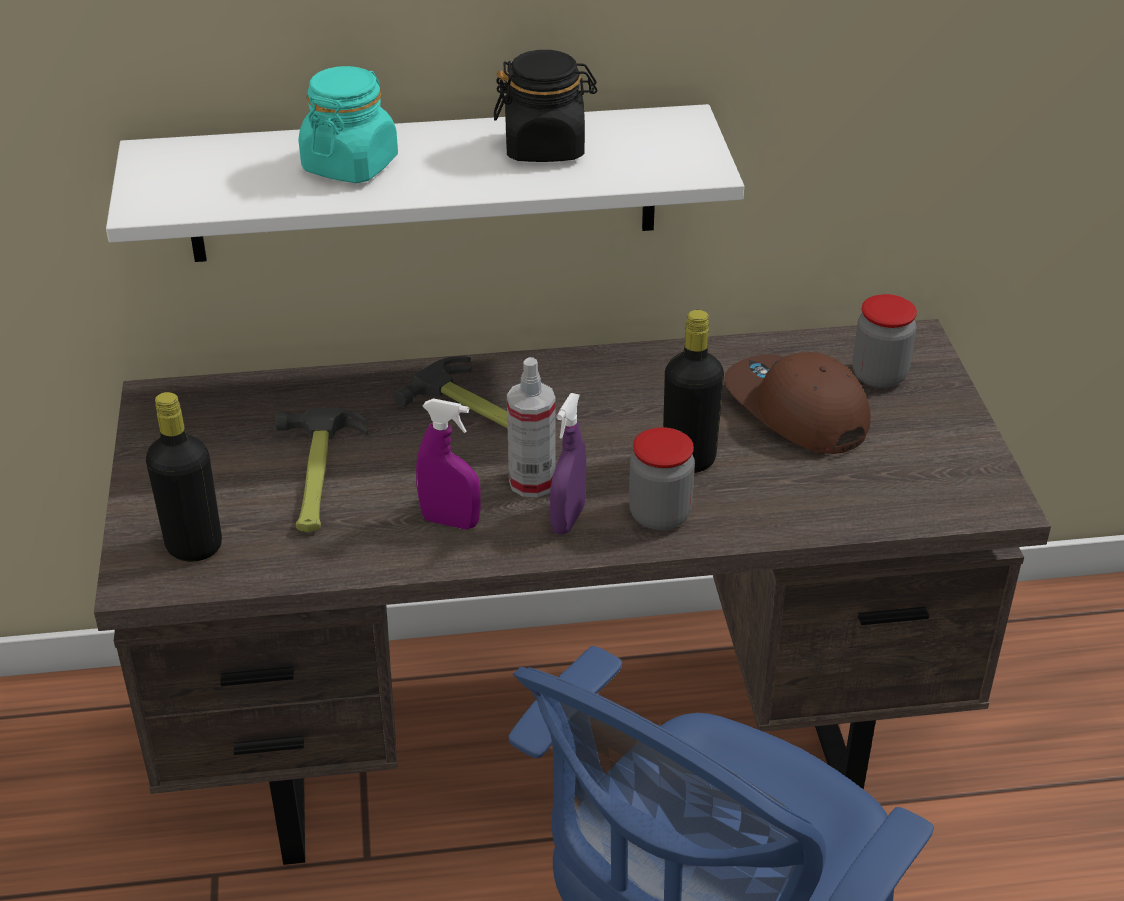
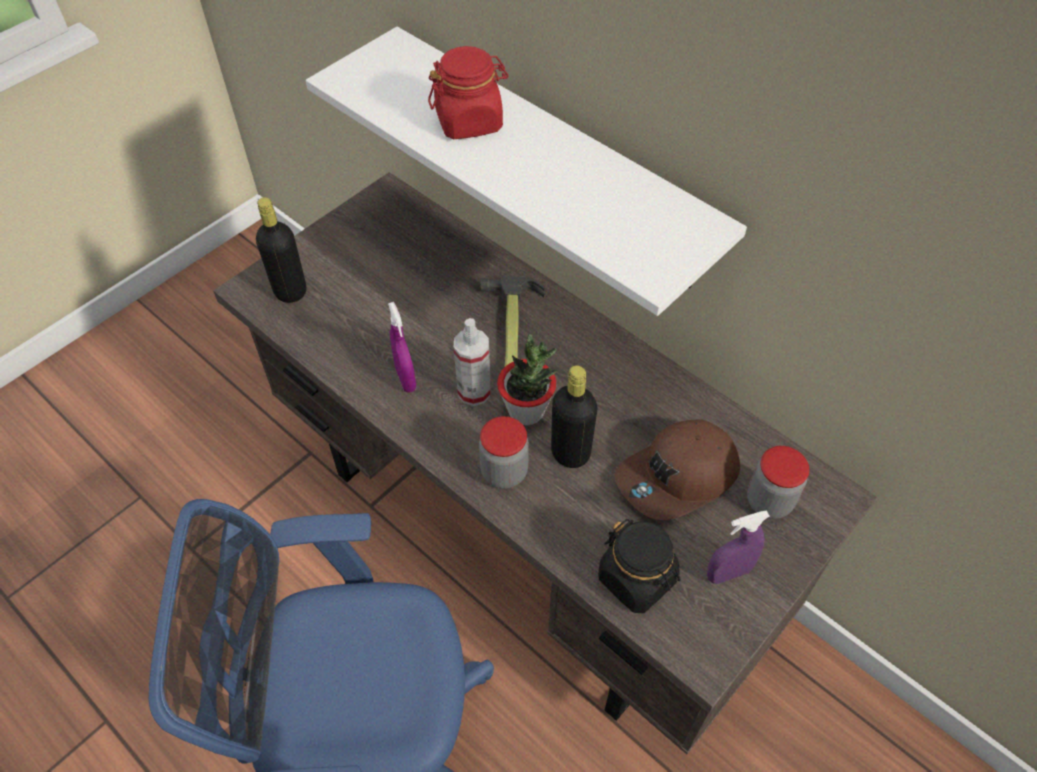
camera: 50 degrees right, 15 degrees up
(316, 476) = (388, 297): hammer -> none
(350, 165) = (469, 121): turquoise jar -> red jar
(545, 147) = (589, 186): black jar -> black jar (637, 579)
(568, 519) = (458, 430): purple spray bottle -> purple spray bottle (728, 573)
(602, 460) = (526, 411): none -> potted plant
(795, 411) = (678, 478): brown cap -> brown cap turned 135 degrees counterclockwise

